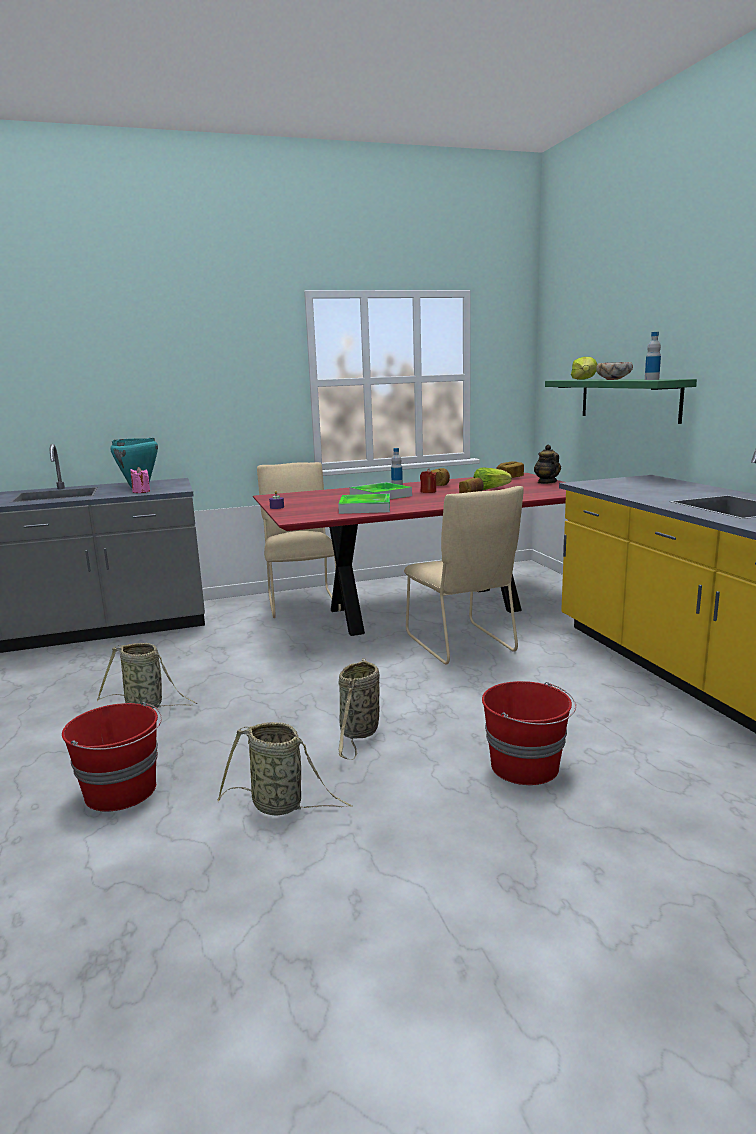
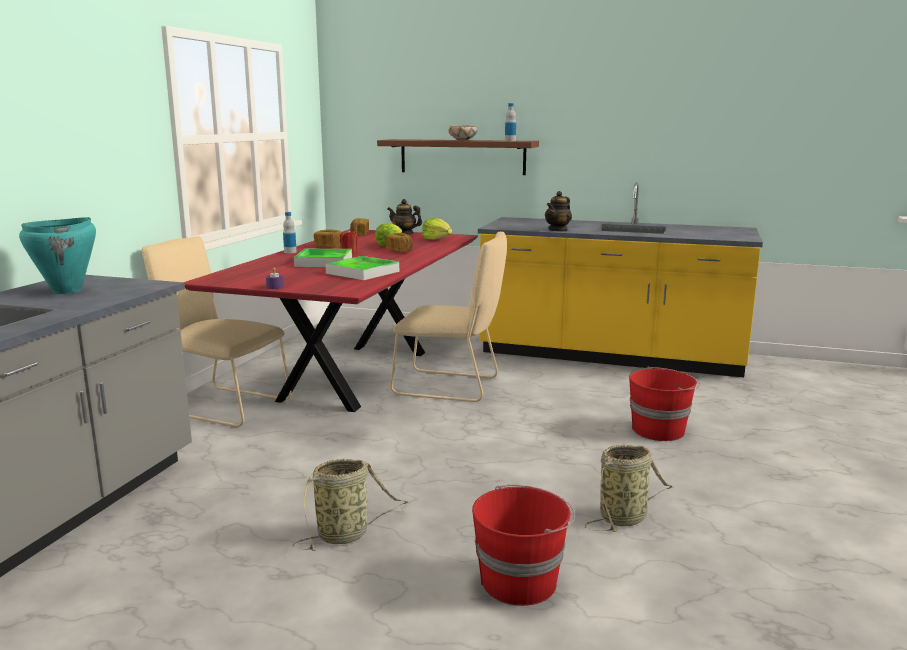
camera: 55 degrees left, 0 degrees up
(141, 491) = (113, 294): pink candle -> none
(359, 733) = (547, 461): basket -> none
(584, 379) = (414, 139): lettuce -> lettuce (437, 239)
(628, 399) = (462, 156): green shelf -> brown shelf
(631, 495) = (558, 230): none -> teapot

